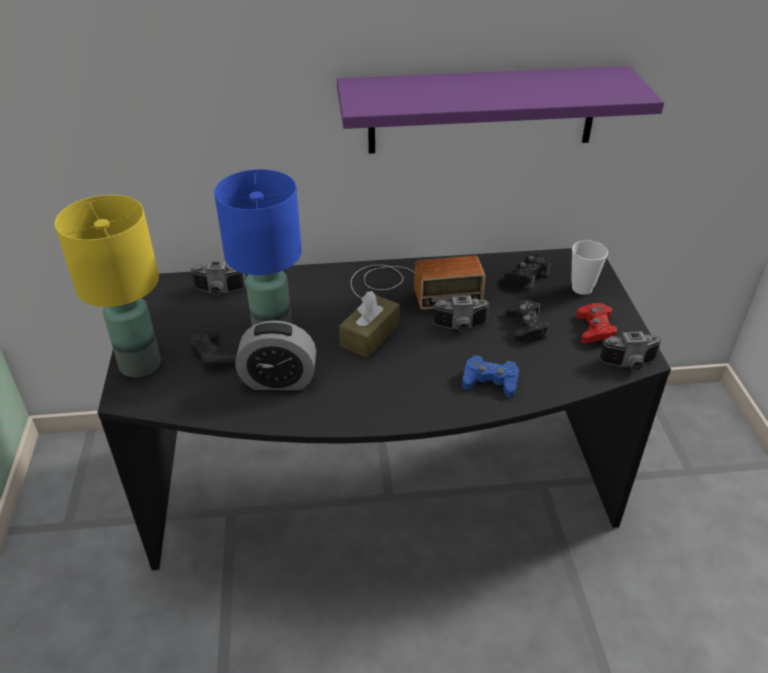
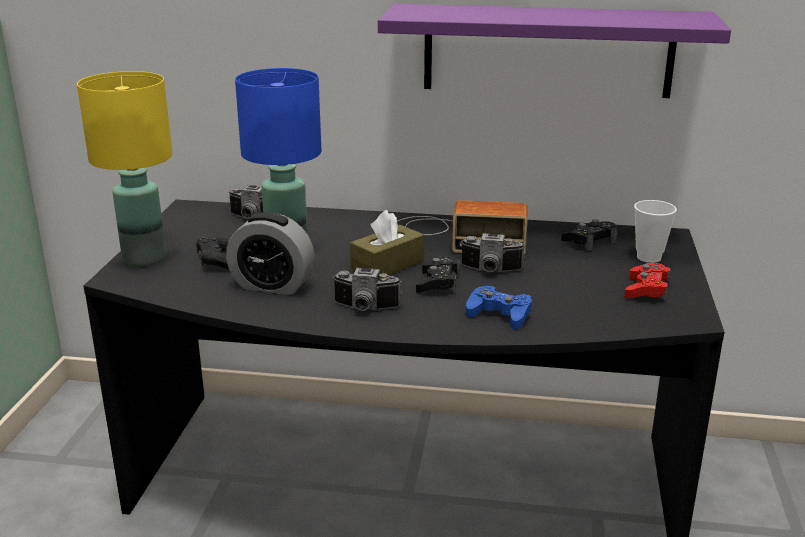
camera: 15 degrees right, 15 degrees down
(525, 326) = (565, 278): black game controller -> black game controller (438, 283)
(630, 365) = (674, 322): camera -> camera (365, 308)

